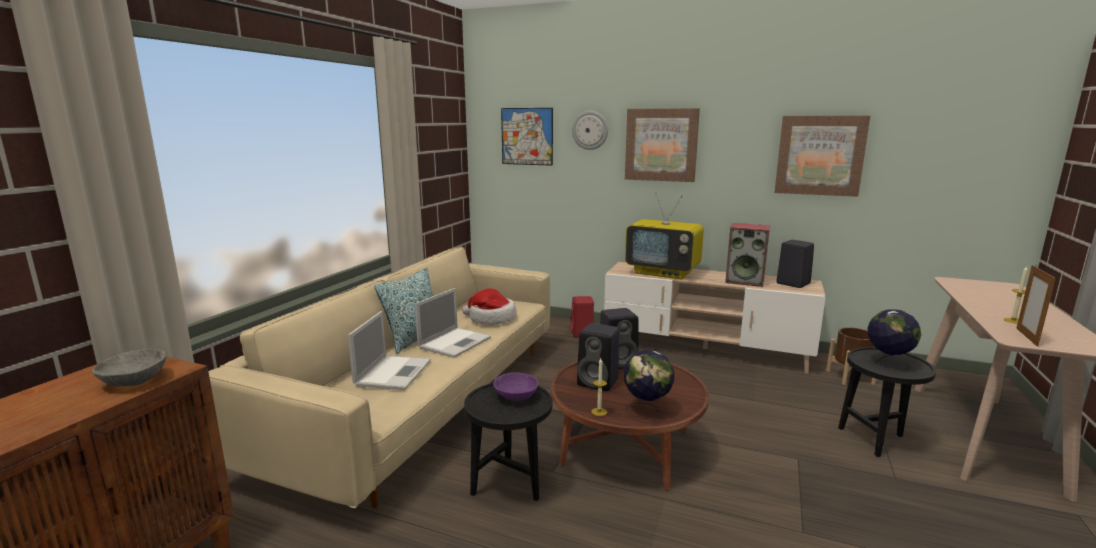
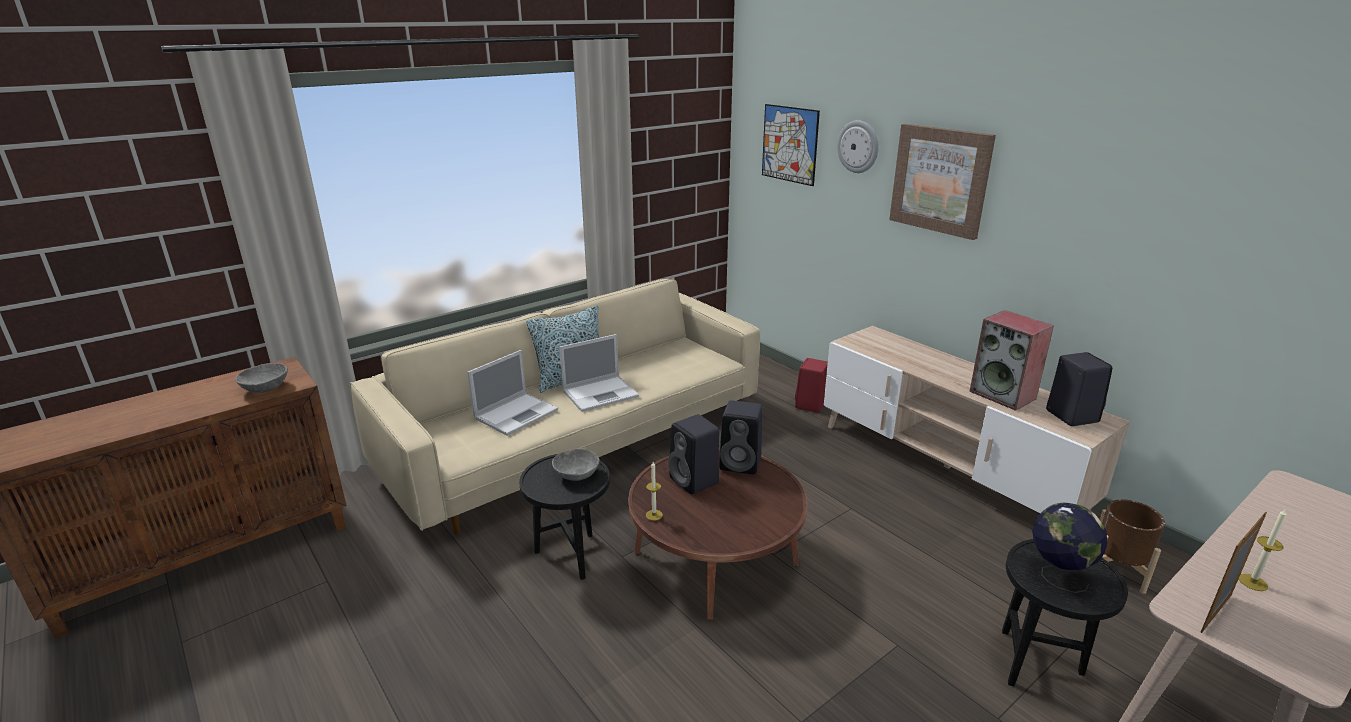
camera: 30 degrees right, 10 degrees up
(491, 318) = (665, 371): hat -> none
(515, 397) = (576, 475): purple bowl -> grey bowl
(647, 410) = (704, 529): globe -> none
(663, 272) = (906, 356): television -> none
(819, 155) = (1160, 233): picture -> none

